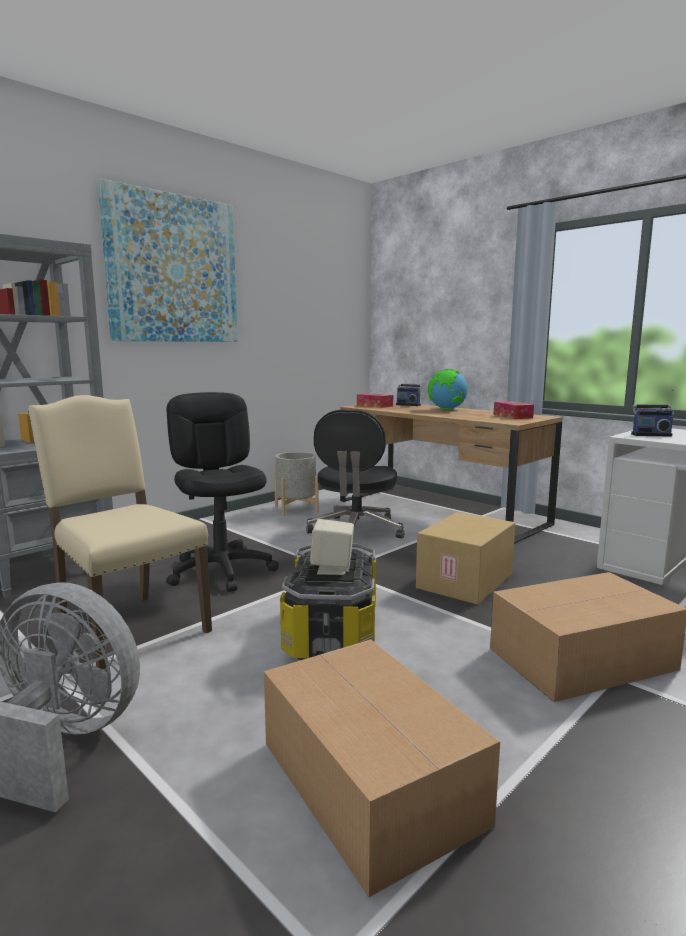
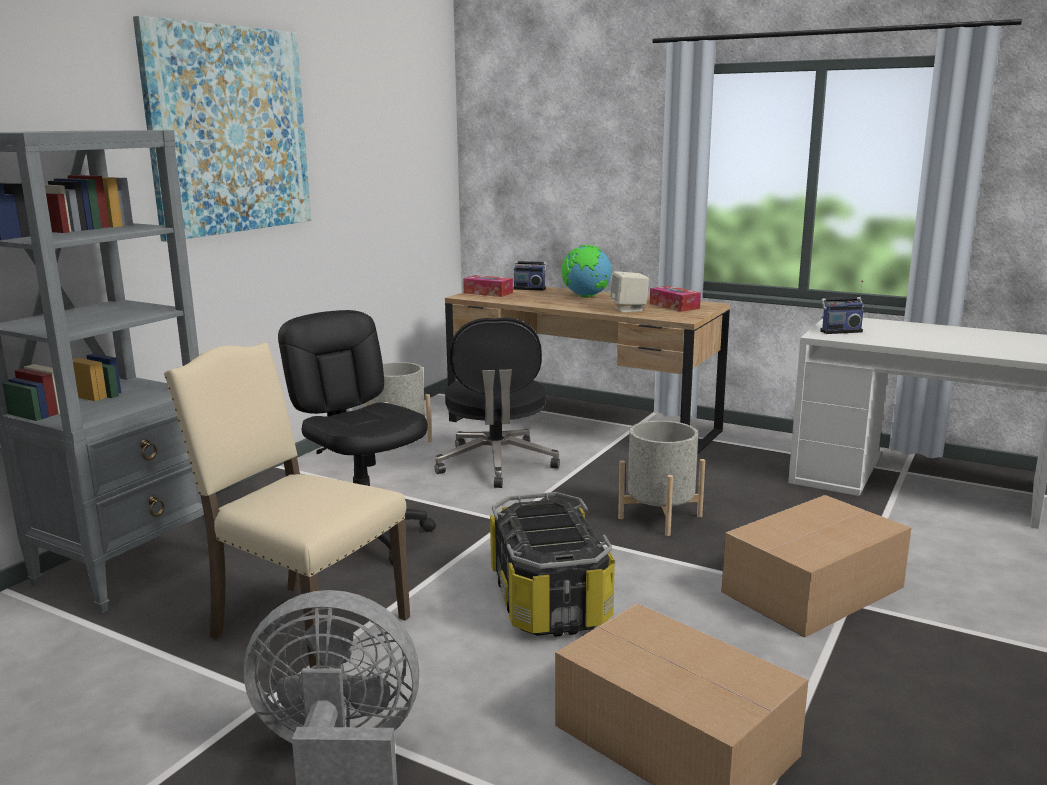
camera: 15 degrees left, 5 degrees up
(332, 569) = (549, 528): beige speaker -> beige speaker (629, 309)
(466, 581) = (660, 517): cardboard box -> grey planter

